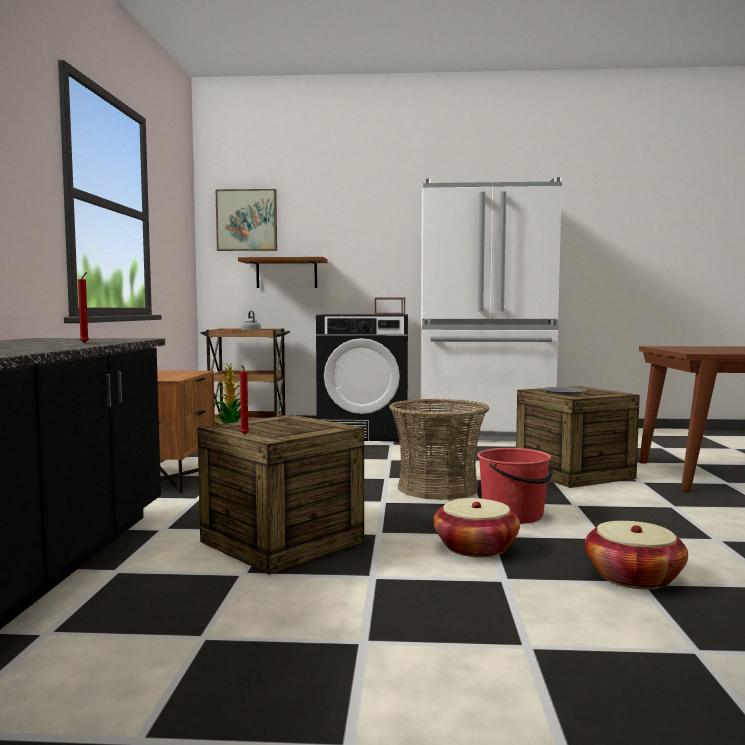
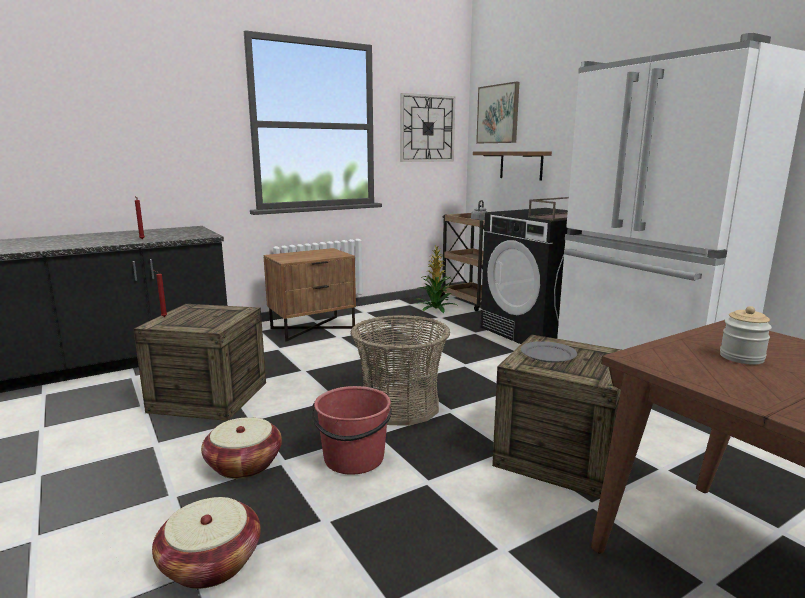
camera: 55 degrees right, 10 degrees up
(176, 228) = (427, 128): none -> wall clock
(706, 349) = (741, 357): none -> jar

